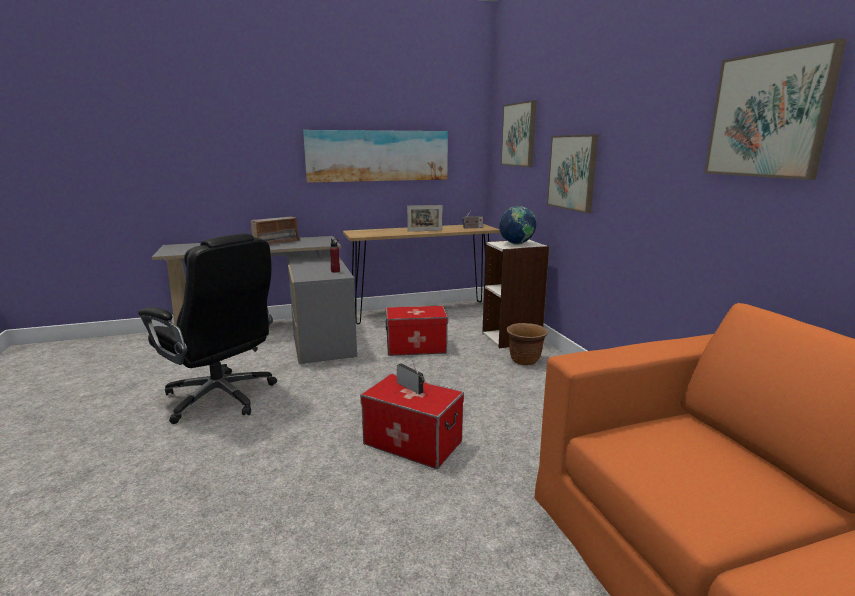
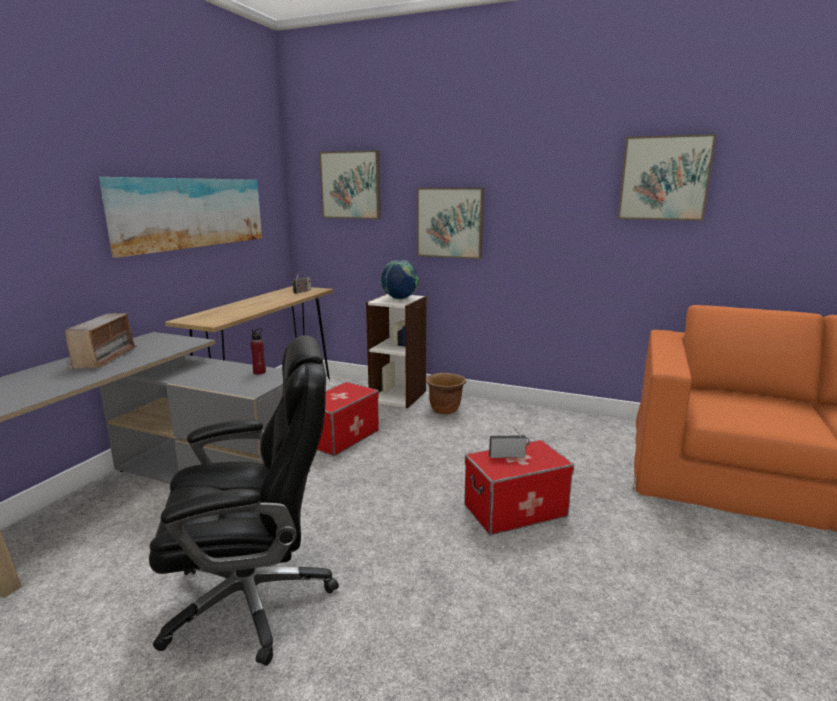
camera: 50 degrees left, 0 degrees up
(424, 230) = (267, 303): picture frame -> none

